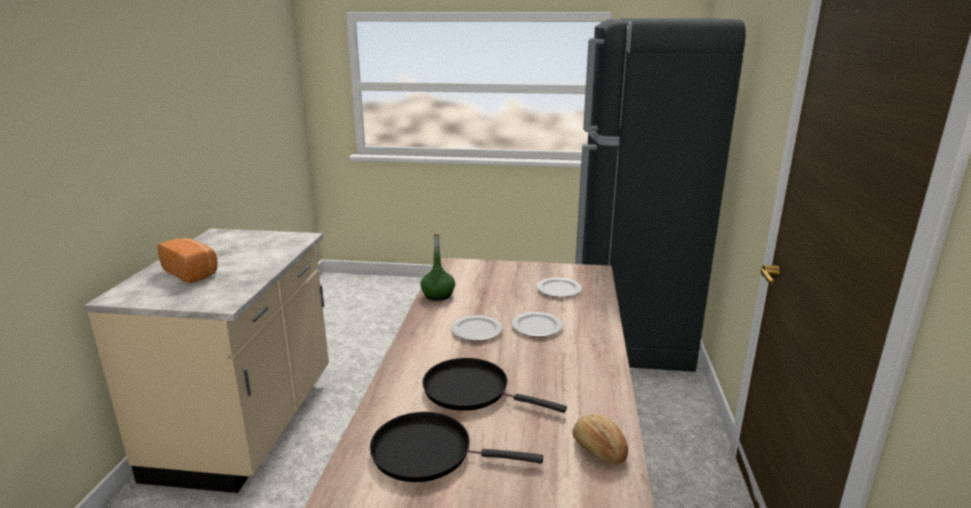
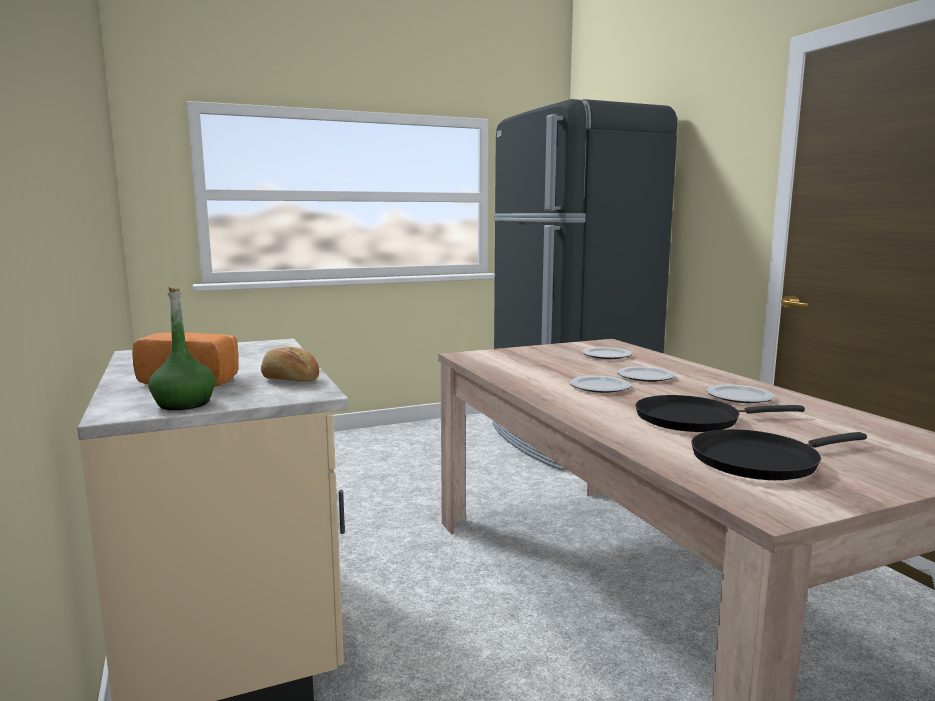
camera: 30 degrees left, 10 degrees down
(438, 295) = (505, 373): green bottle -> green bottle (184, 404)
(565, 375) = (740, 397): none -> plate
(598, 450) = (871, 427): bread -> bread (289, 380)

